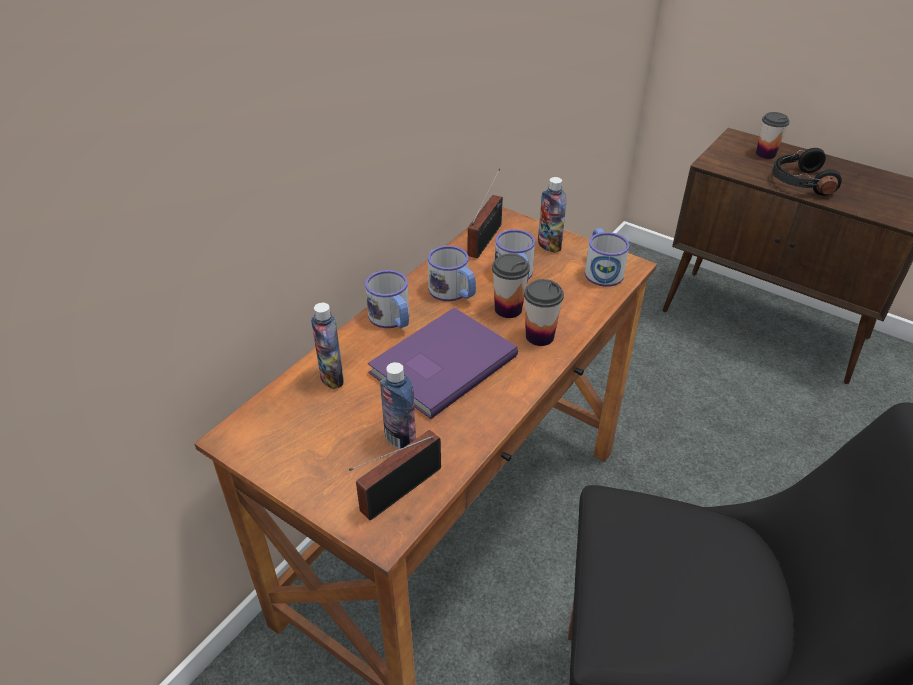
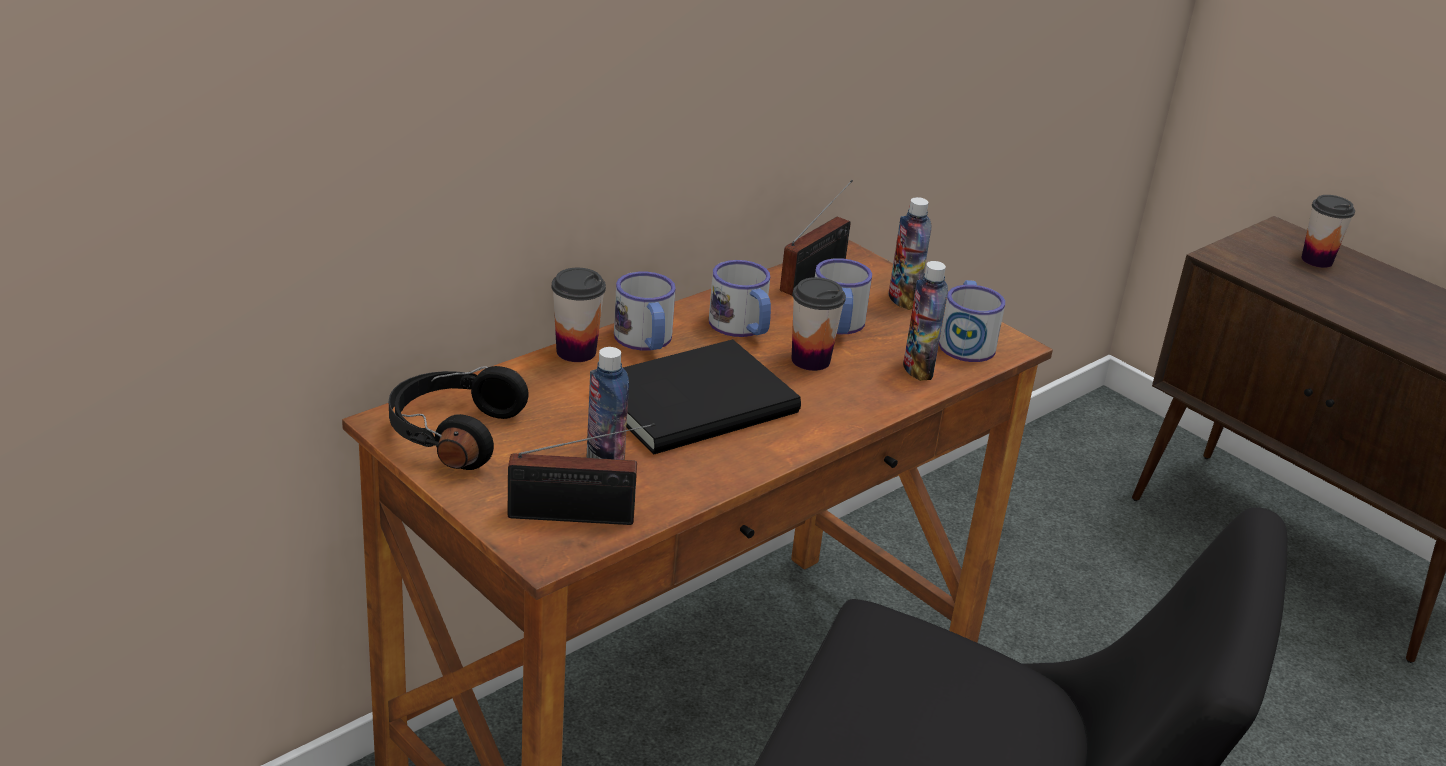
camera: 10 degrees right, 10 degrees down
(332, 377) = (540, 387): bottle -> bottle (918, 369)
(396, 492) = (578, 517): radio -> radio turned 150 degrees counterclockwise
(439, 364) = (689, 400): purple book -> black book
(539, 336) = (841, 397): cup -> cup (576, 352)
(799, 182) = (1353, 305): black headphones -> black headphones (452, 433)

